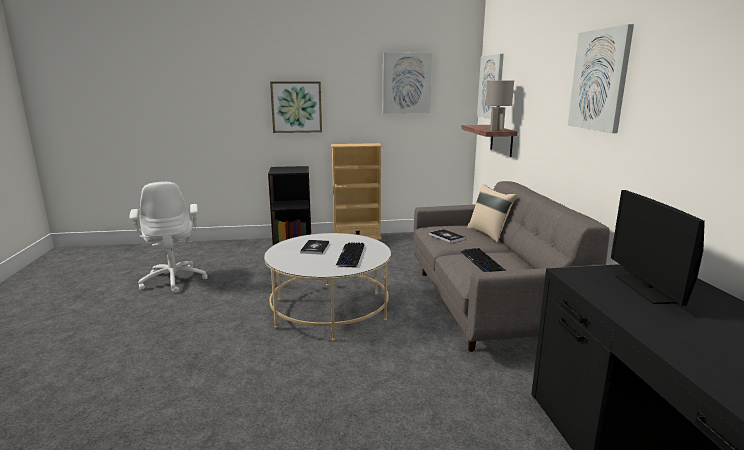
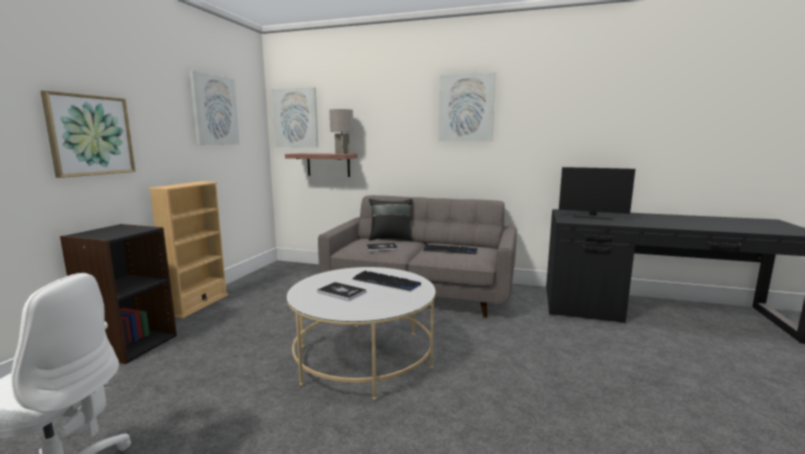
camera: 65 degrees left, 5 degrees down
(489, 234) = (390, 238): beige pillow -> black pillow

